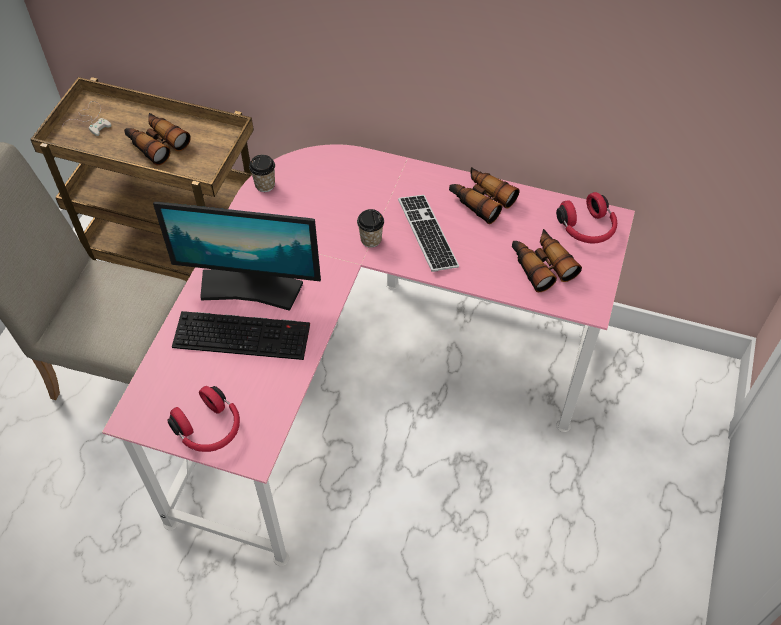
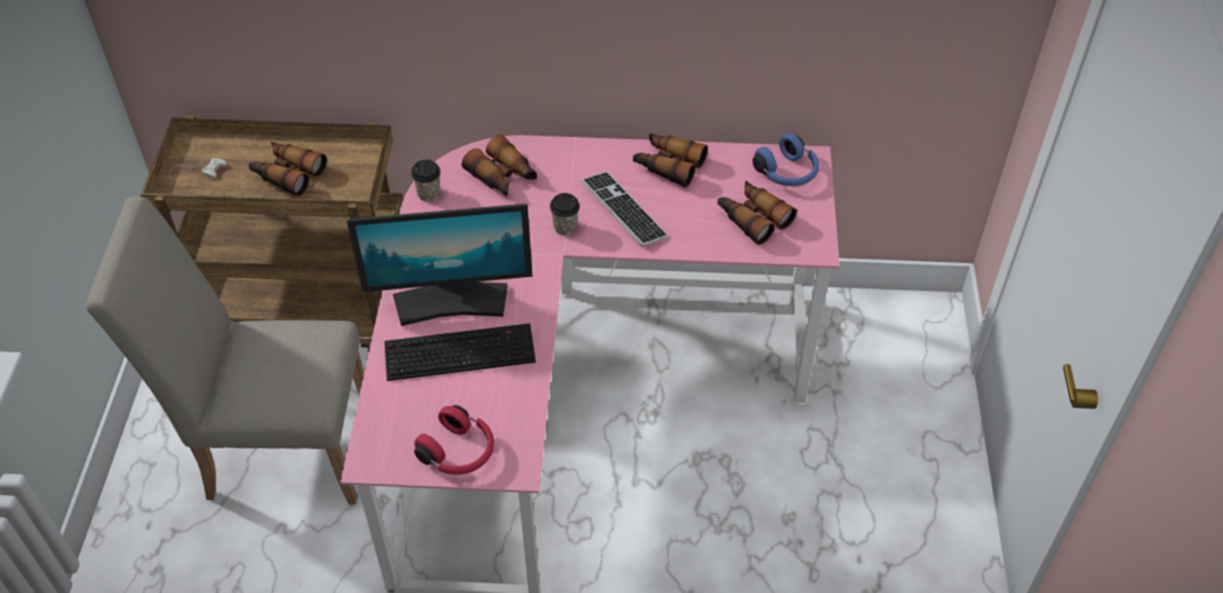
camera: 15 degrees left, 5 degrees down
(333, 182) = (503, 177): none -> binoculars
(587, 229) = (787, 173): red headphones -> blue headphones

